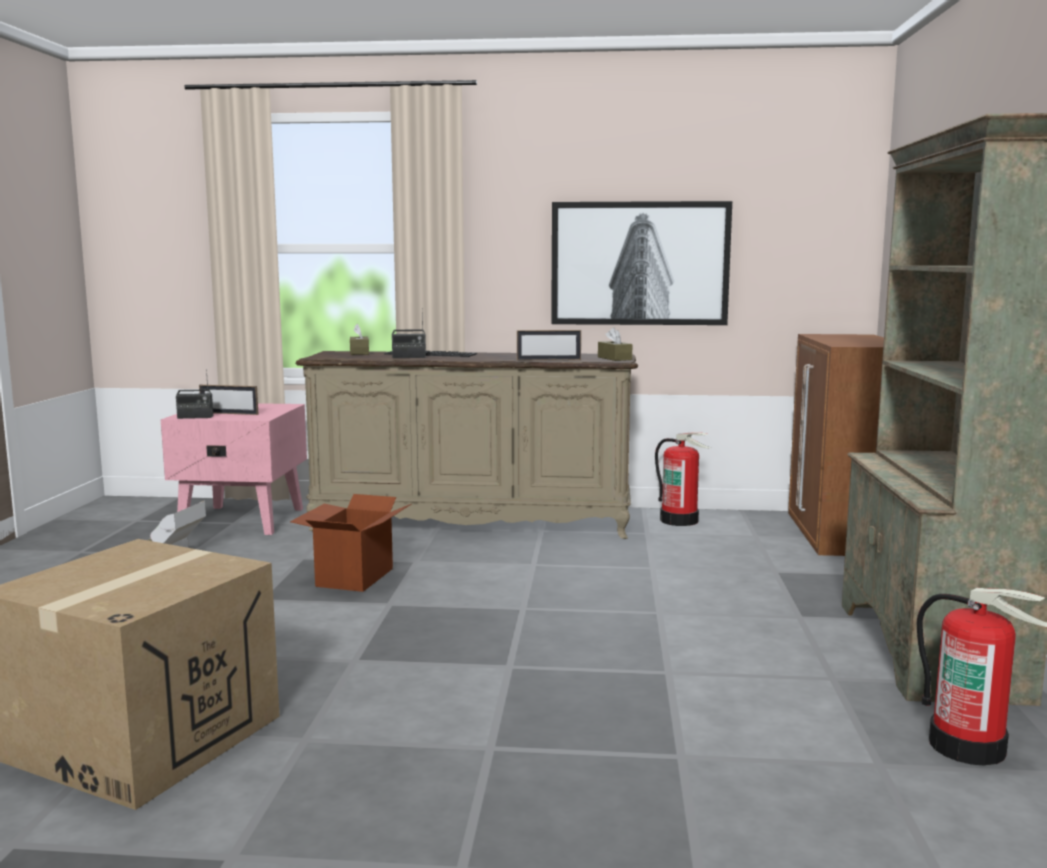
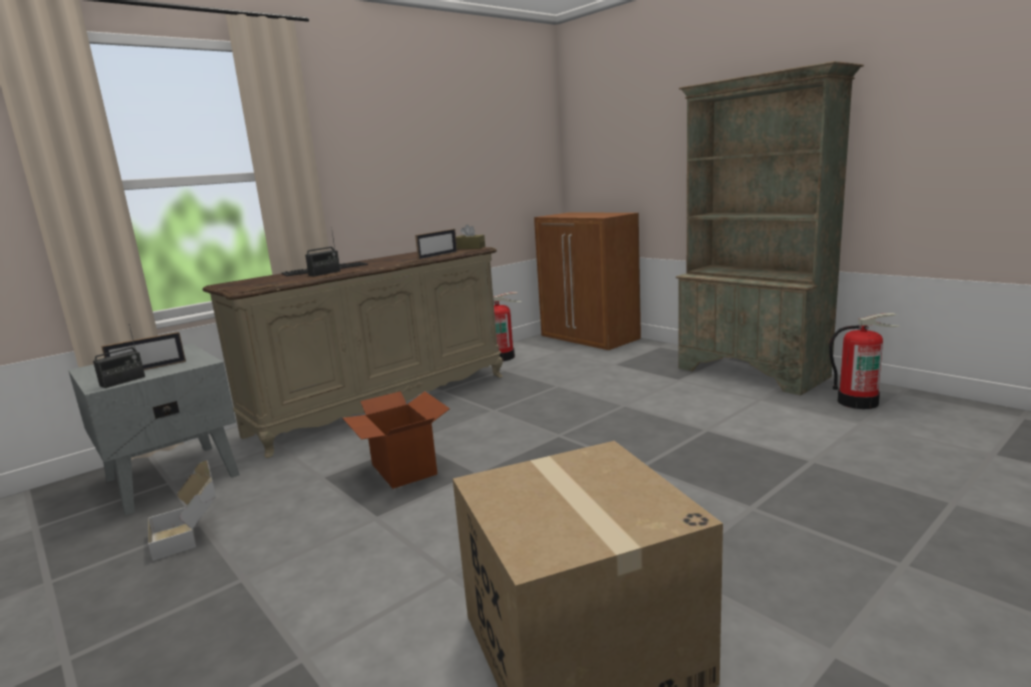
camera: 45 degrees left, 5 degrees up
(243, 520) = (174, 476): pink nightstand -> grey nightstand
(359, 353) = (256, 279): brown tissue box -> none
(639, 263) = (439, 177): picture -> none

